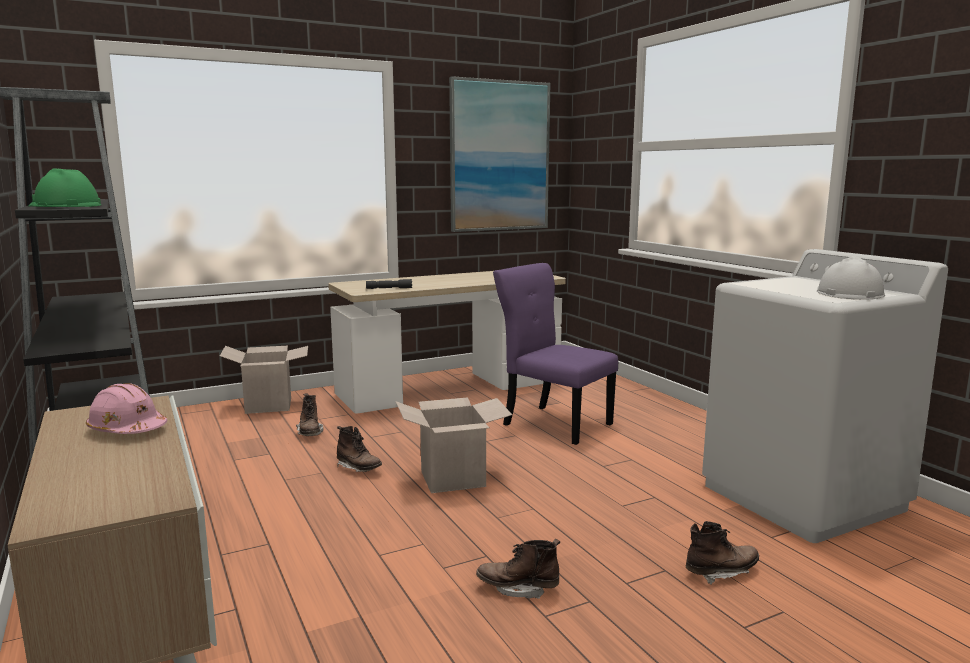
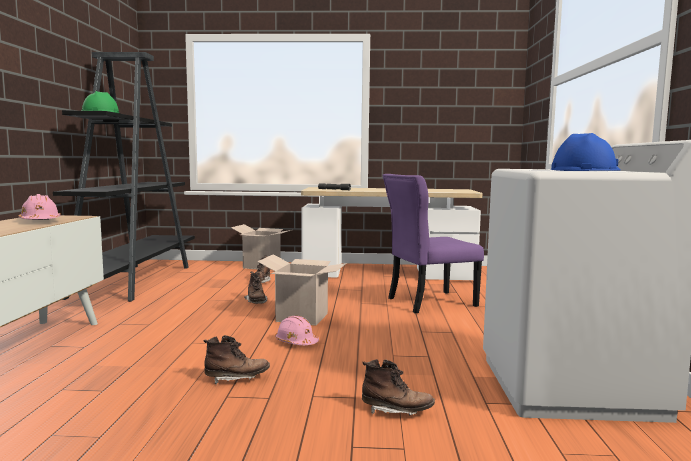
camera: 30 degrees right, 5 degrees down
(499, 156) = (456, 101): picture -> none
(502, 517) = (296, 342): none -> pink hard hat
(518, 588) = (237, 378): brown boot -> brown boot turned 135 degrees clockwise
(554, 423) = (428, 302): purple chair -> purple chair turned 90 degrees counterclockwise
(849, 294) = (584, 170): white hard hat -> blue hard hat

